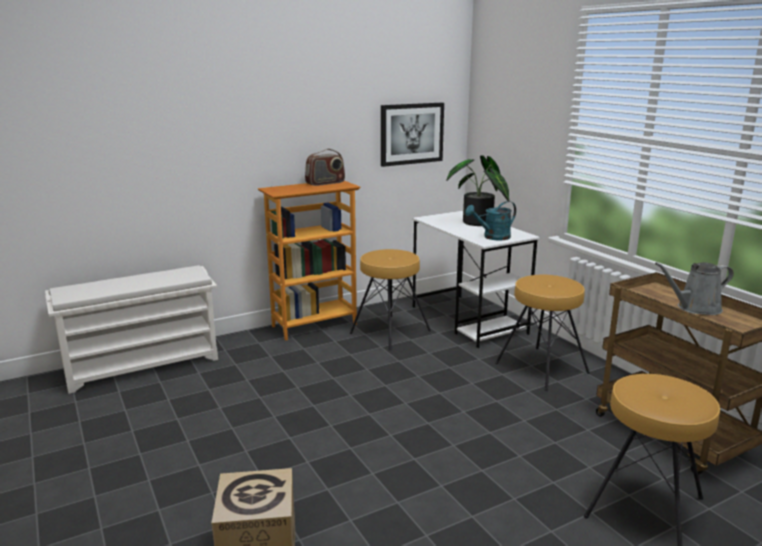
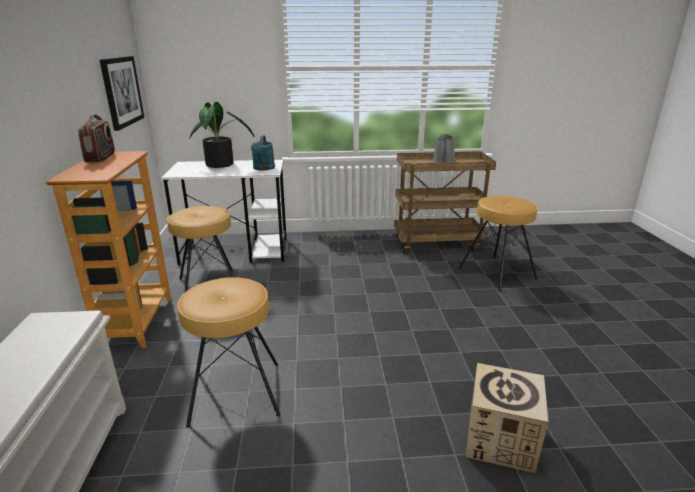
camera: 65 degrees left, 5 degrees up
(542, 367) = (335, 250): brown stool -> brown stool (235, 392)

